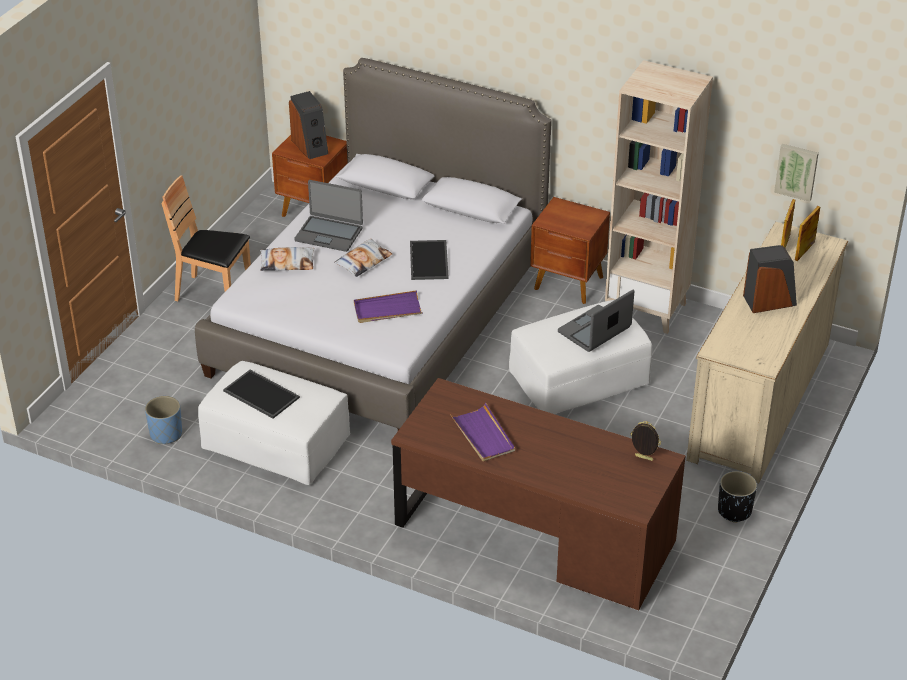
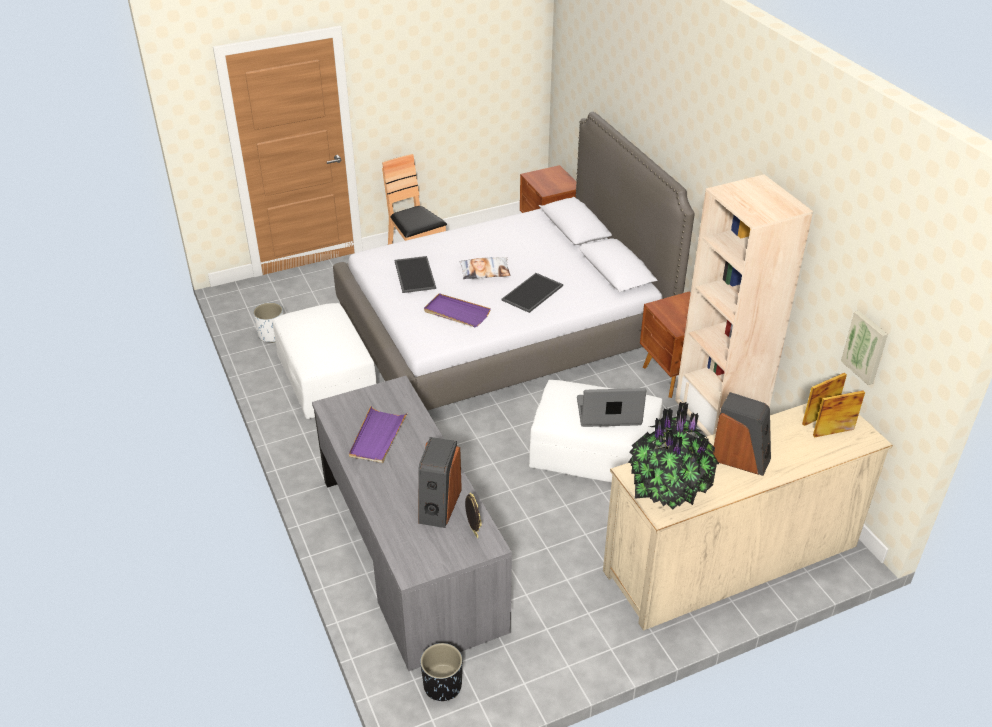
camera: 40 degrees right, 0 degrees up
(166, 434) = (272, 335): blue planter -> white planter
(260, 394) = (313, 330): tray -> tray (414, 274)
(287, 263) = (433, 248): pillow -> none
(310, 146) = (551, 180): speaker -> speaker (439, 505)
(329, 234) = (487, 242): laptop -> none
(534, 534) = (410, 553): brown desk -> grey desk
(734, 511) = (592, 640): black planter -> black planter (442, 685)
(749, 347) = (668, 488): none -> potted plant

